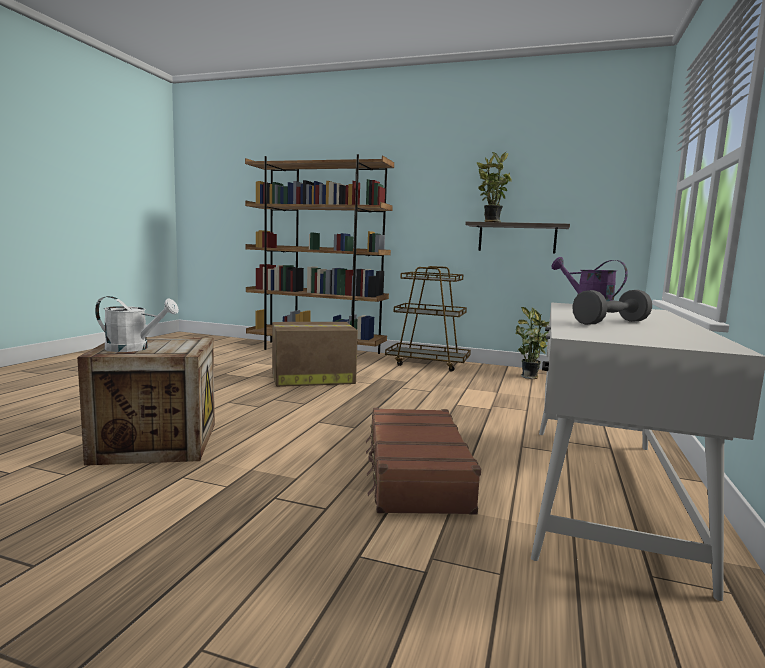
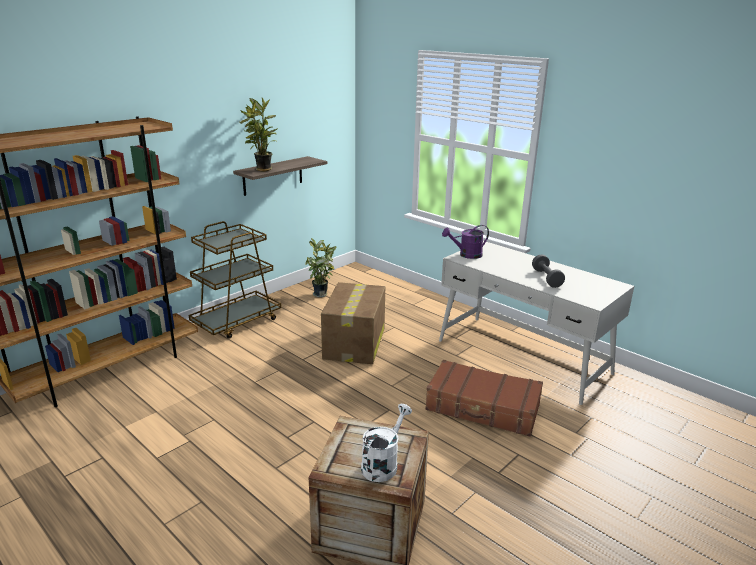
camera: 65 degrees left, 15 degrees up
(311, 378) = (231, 400): cardboard box -> cardboard box (354, 344)

